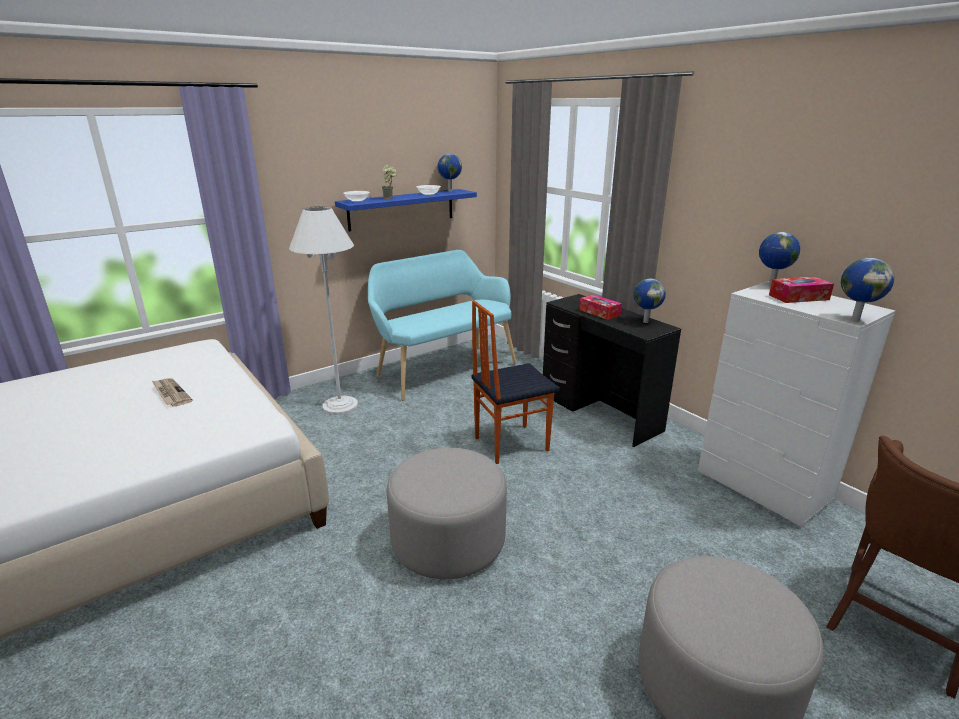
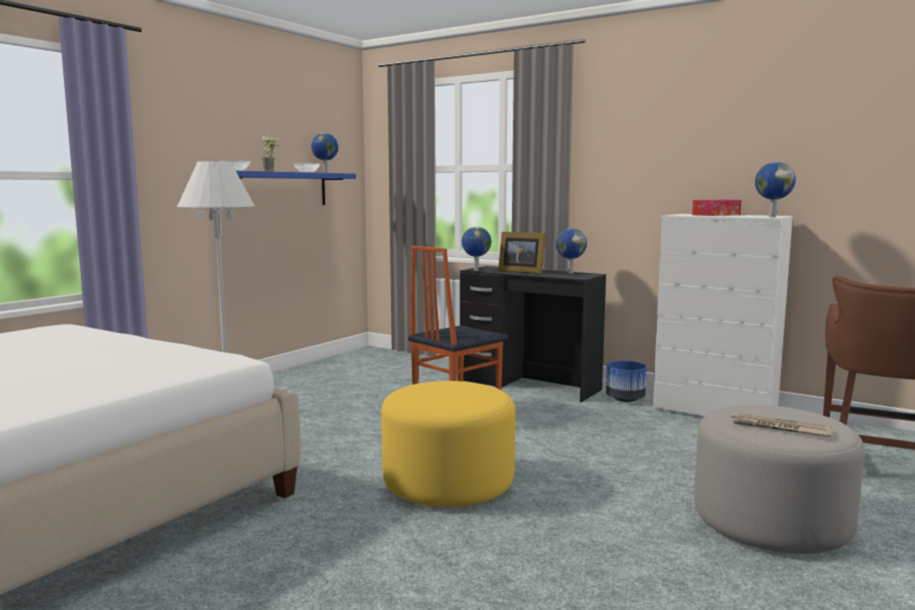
camera: 20 degrees left, 15 degrees down
(170, 394) = (72, 351): newspaper -> newspaper (779, 428)
(442, 369) = (331, 374): turquoise bench -> none
(448, 541) = (448, 484): grey ottoman -> yellow ottoman
(599, 312) = (520, 271): tissue box -> picture frame
(679, 451) = (625, 399): none -> blue planter
(771, 285) = (686, 213): globe -> globe (475, 270)

